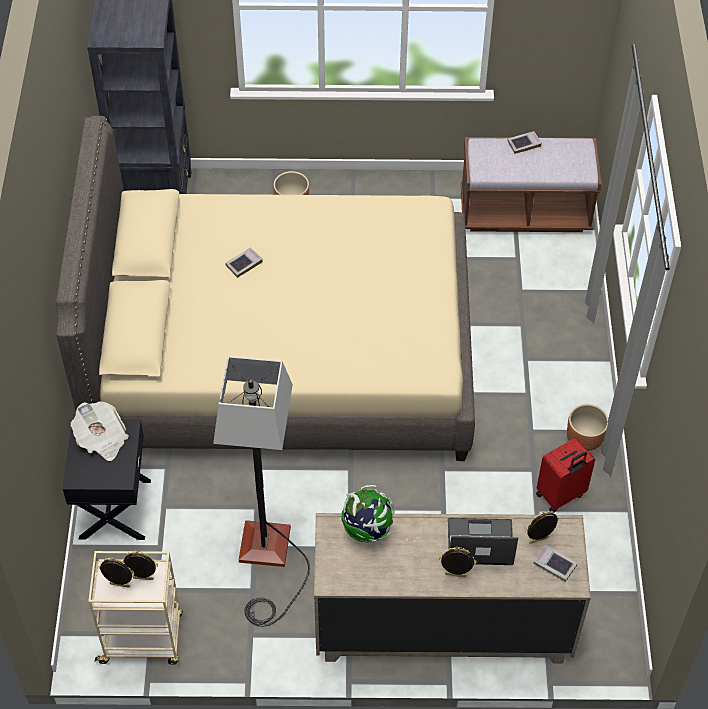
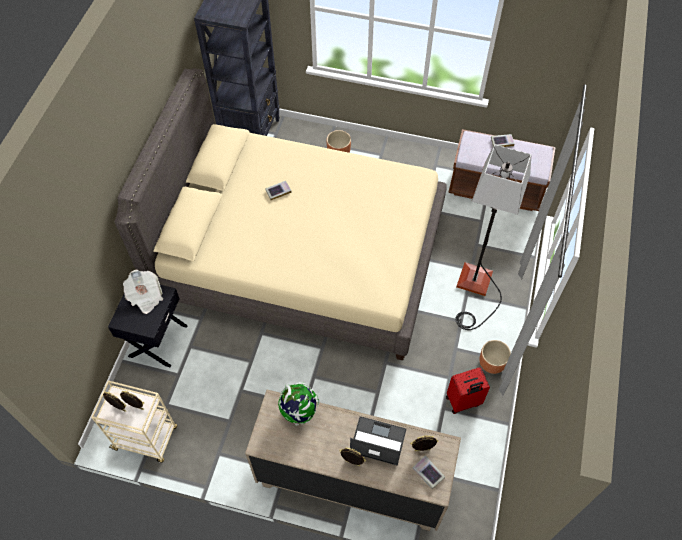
camera: 15 degrees right, 5 degrees up
(267, 560) = (246, 401): floor lamp -> floor lamp (474, 289)

